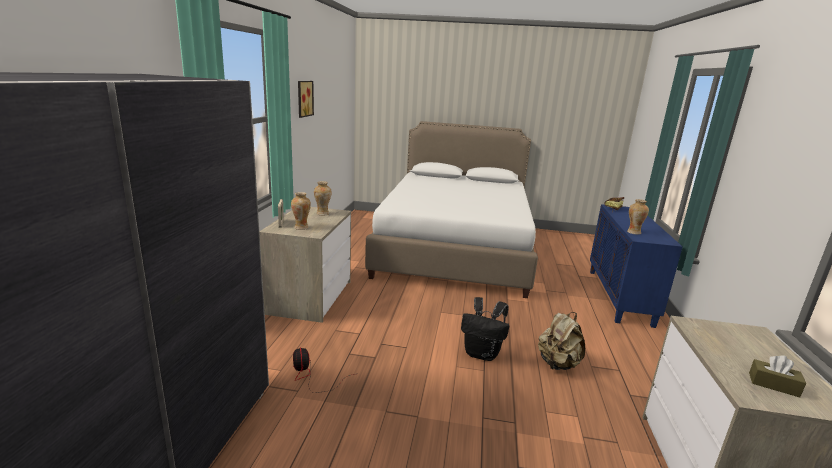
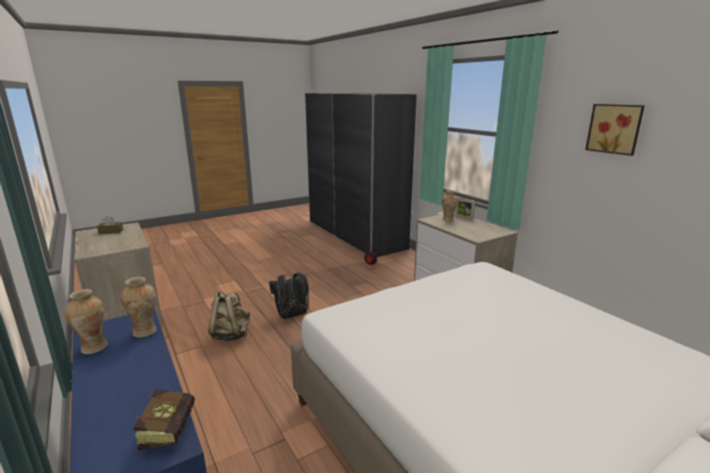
camera: 140 degrees right, 0 degrees up
(322, 214) = (478, 232): vase -> vase (93, 347)

